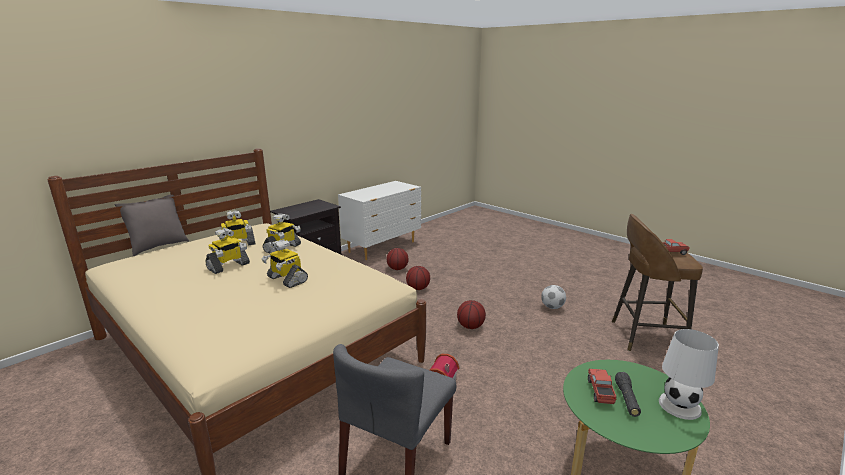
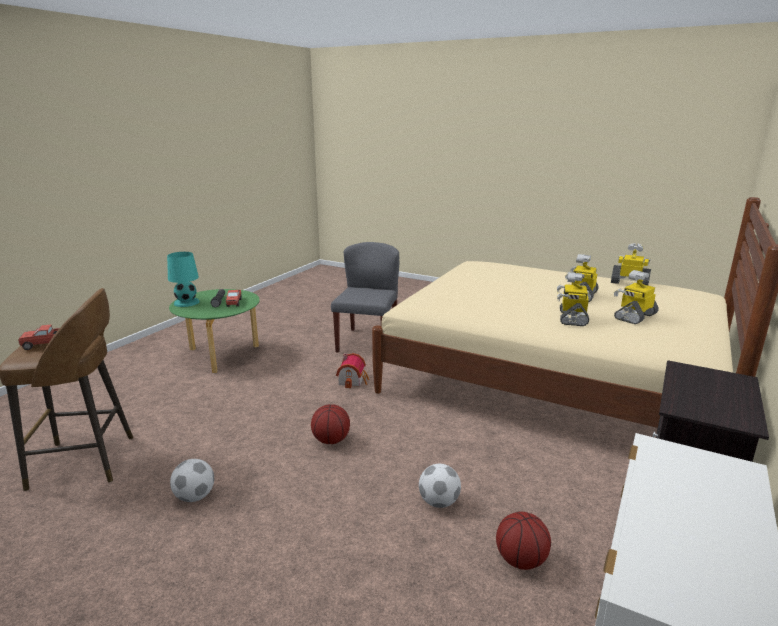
camera: 165 degrees right, 0 degrees up
(158, 246) = (727, 314): grey pillow -> none
(286, 279) = (503, 292): toy robot -> toy robot (630, 283)
(418, 288) = (439, 502): basketball -> football
(679, 405) = (187, 302): white table lamp -> turquoise table lamp

